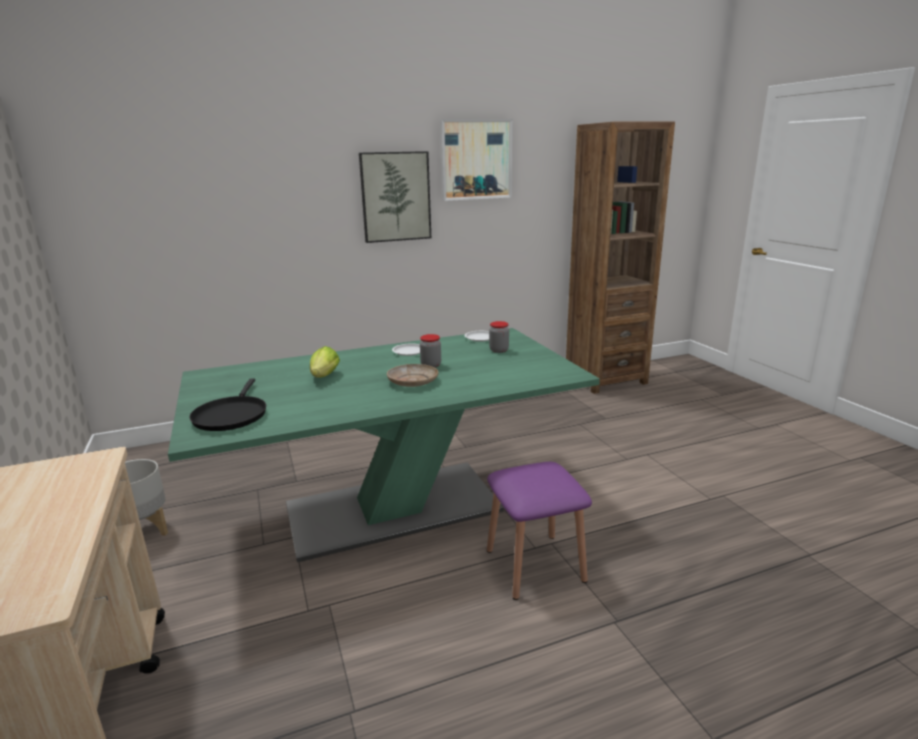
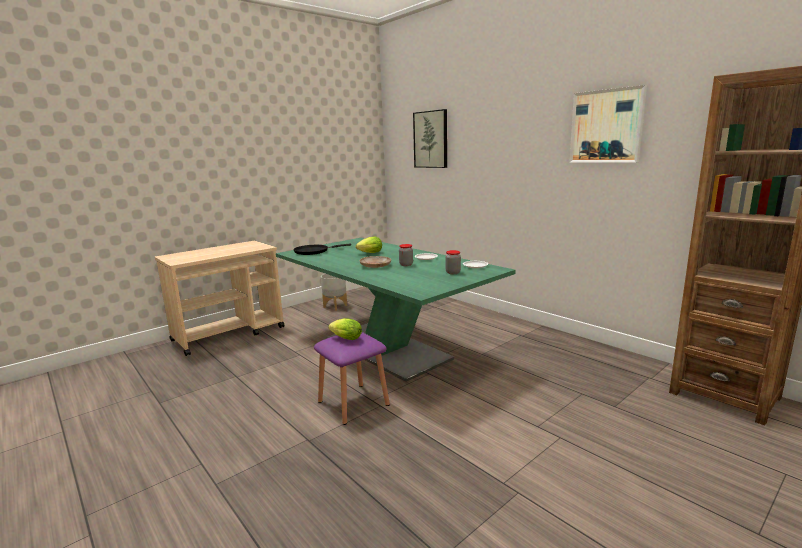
camera: 70 degrees right, 5 degrees down
(395, 197) = (536, 157): picture -> picture (431, 139)
(536, 480) = (344, 338): none -> lettuce

